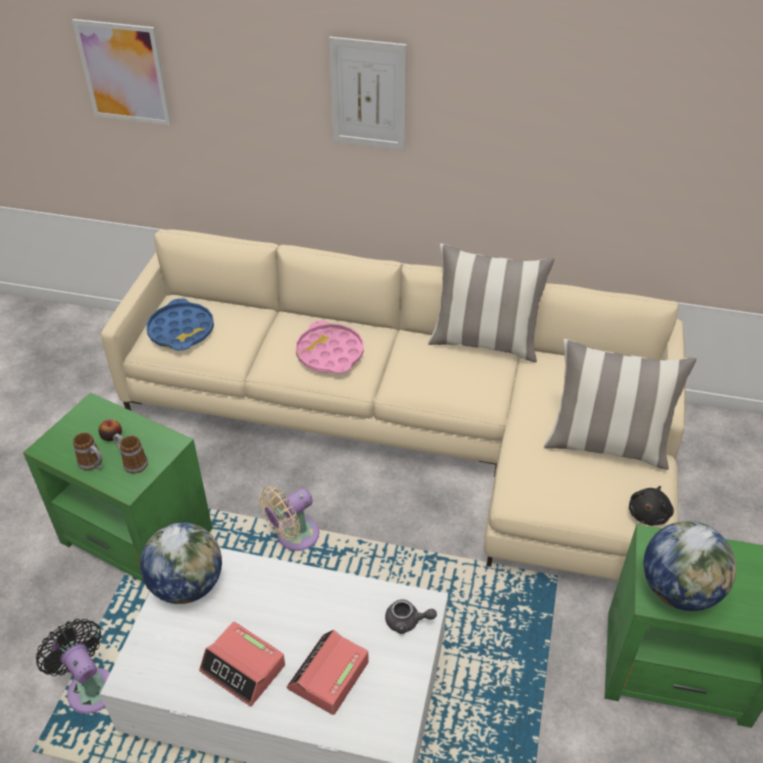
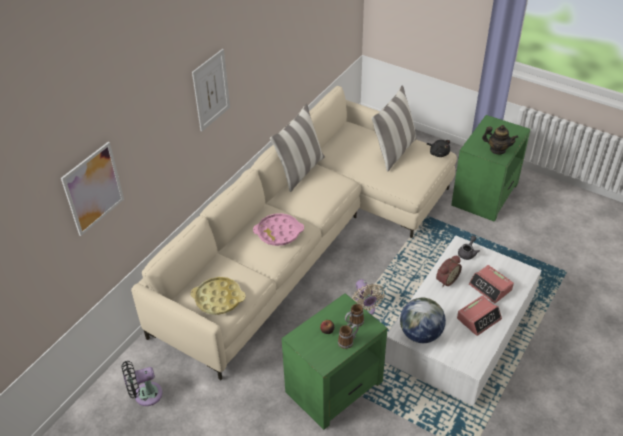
camera: 70 degrees left, 0 degrees up
(89, 687) = (436, 422): black fan -> black fan (145, 395)
(181, 330) = (218, 299): blue tray -> yellow tray
(325, 599) = (446, 279): none -> alarm clock
(679, 590) = (497, 150): globe -> teapot

